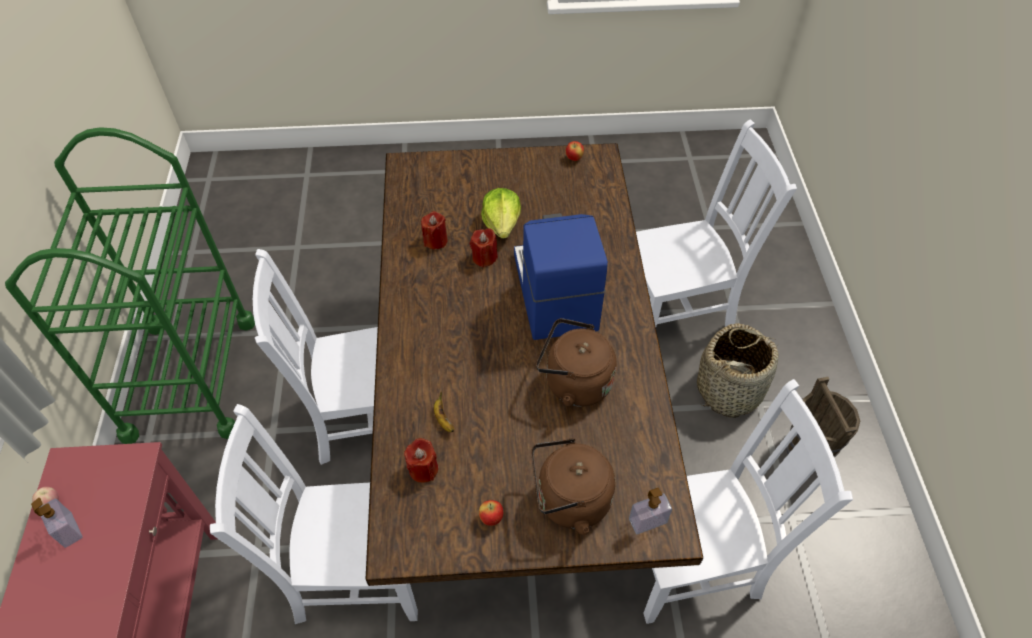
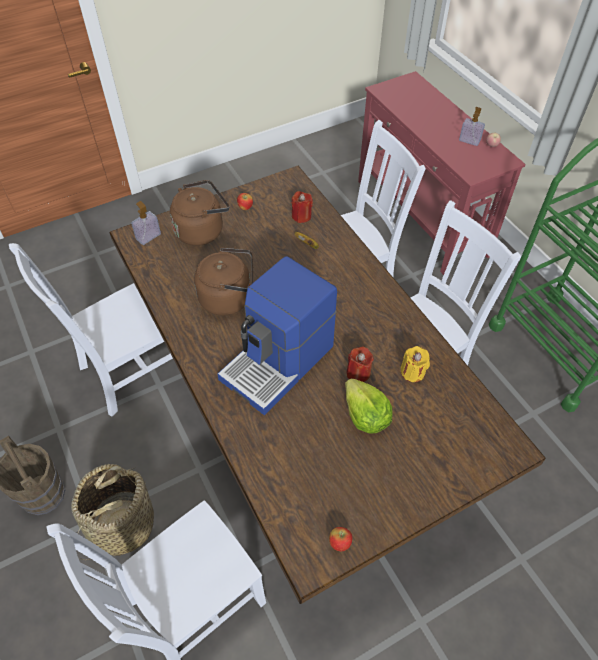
camera: 155 degrees right, 0 degrees up
(435, 241) = (412, 372): red candle -> yellow candle
(553, 293) = (279, 362): coffee machine -> coffee machine turned 75 degrees clockwise

